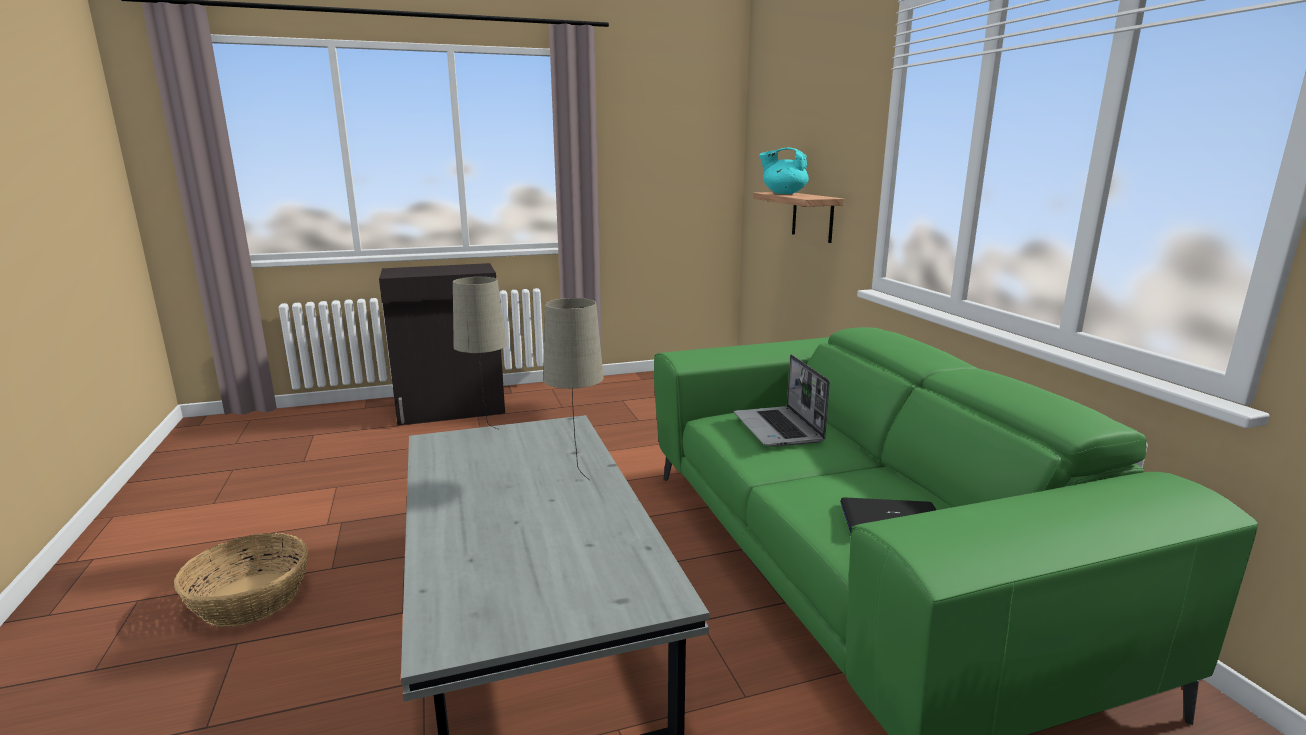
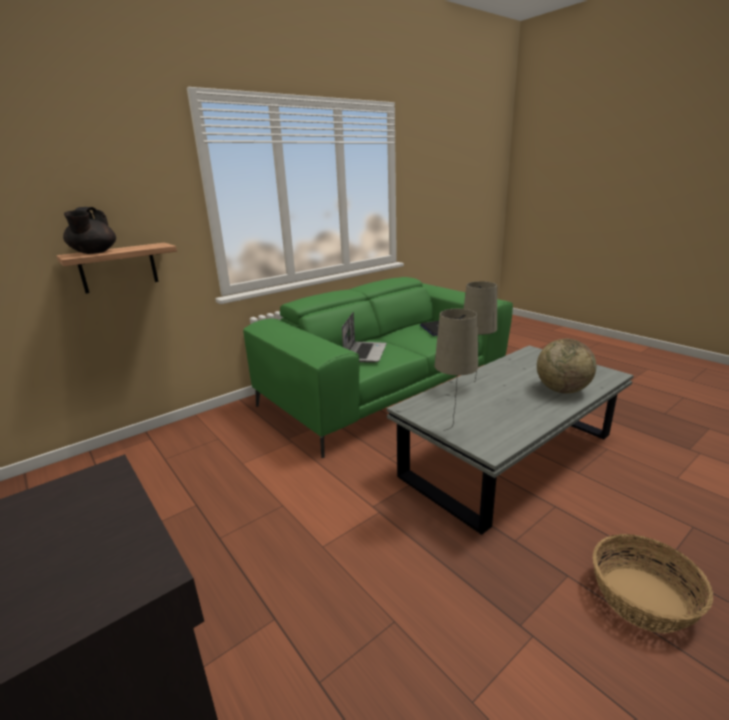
camera: 110 degrees left, 5 degrees up
(471, 542) = (562, 390): none -> globe
(779, 429) = (365, 353): laptop -> laptop turned 45 degrees counterclockwise
(783, 193) = (93, 253): turquoise teapot -> black teapot

